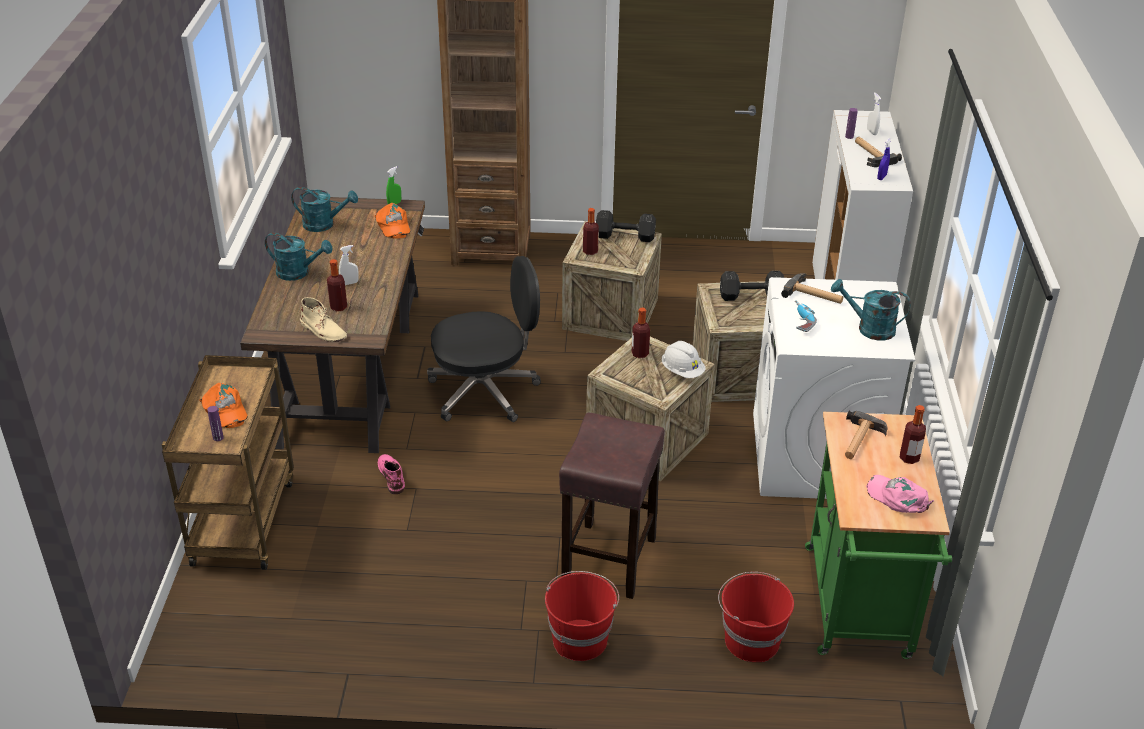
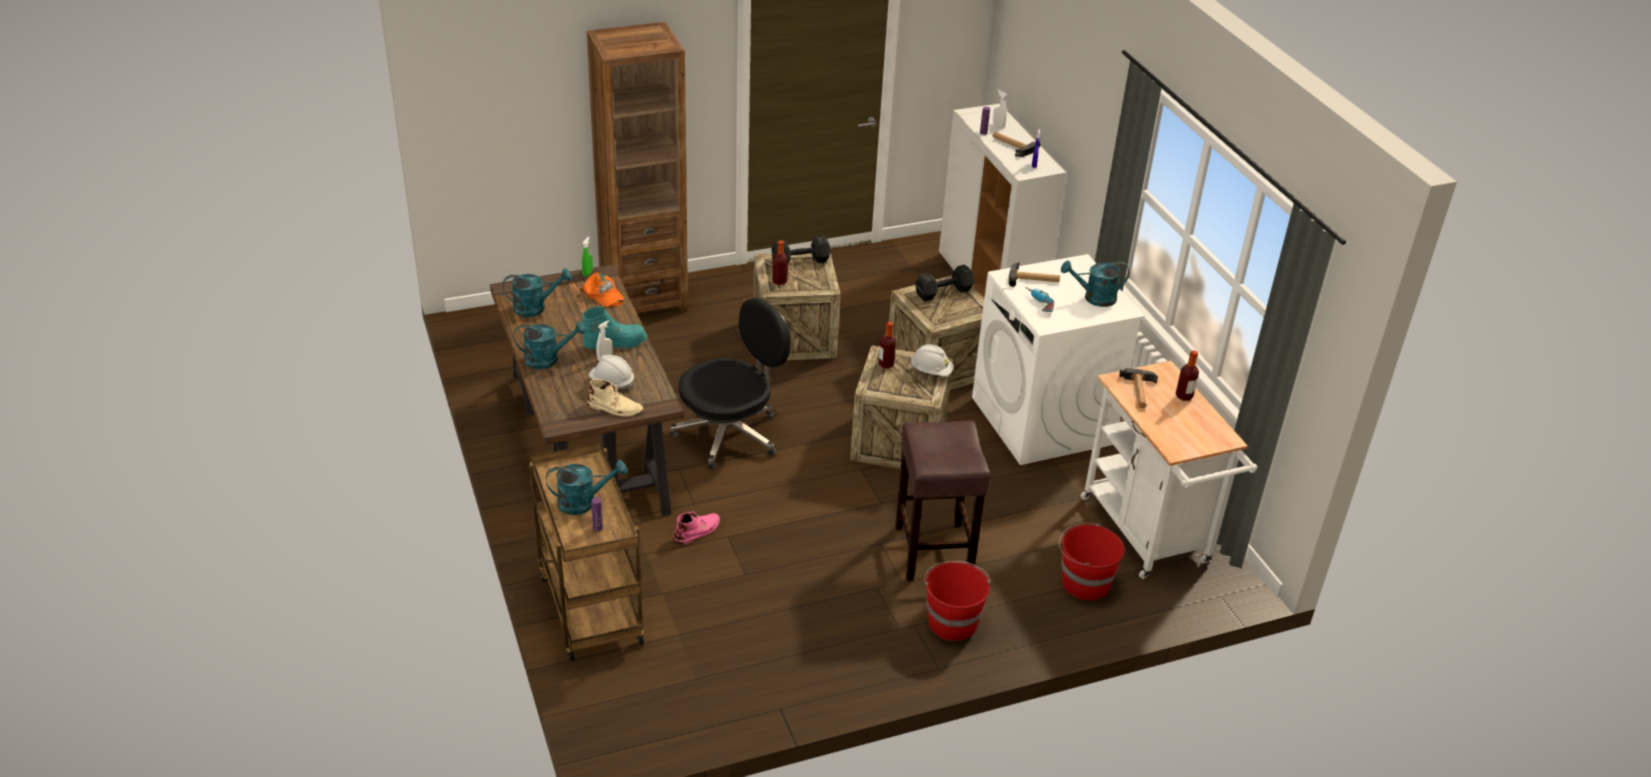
camera: 25 degrees left, 0 degrees up
(224, 410) = (584, 502): orange cap -> turquoise watering can
(338, 307) = (612, 383): bottle -> white hard hat
(369, 271) = (615, 343): none -> turquoise boot
(391, 475) = (697, 531): pink boot -> pink boot turned 90 degrees clockwise
(859, 610) = (1149, 536): green cart -> white cart
(898, 497) = (1196, 429): pink cap -> none

